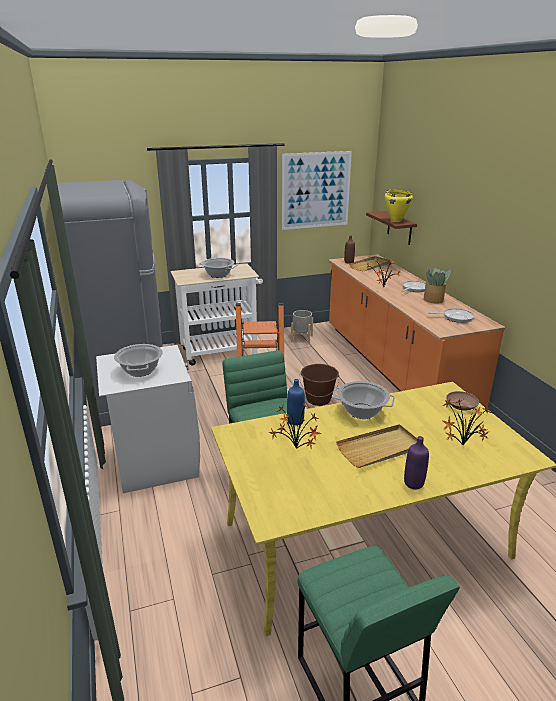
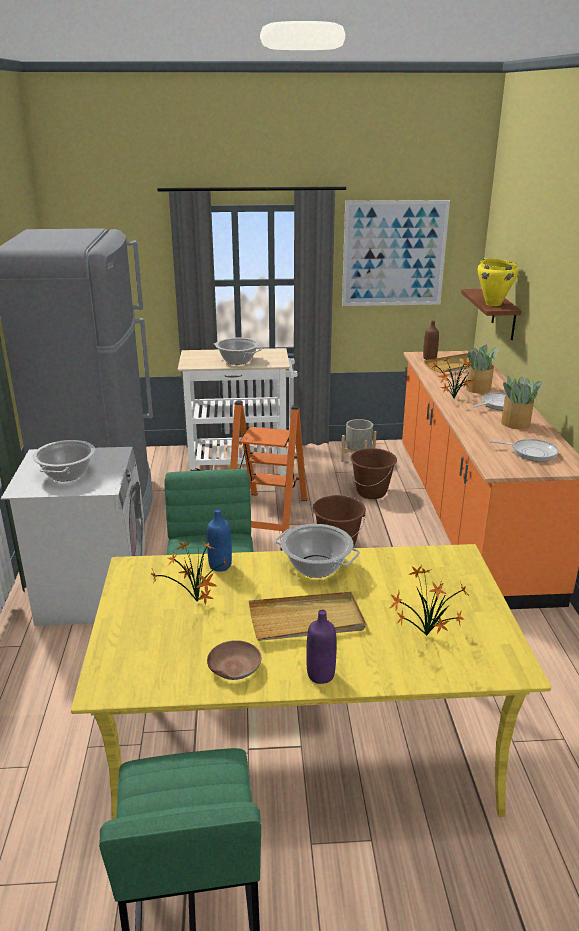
camera: 15 degrees right, 0 degrees up
(323, 360) = (371, 492): none -> brown bucket
(394, 279) = (479, 389): none -> potted plant
(460, 405) = (463, 579): brown bowl -> brown bowl (234, 667)

